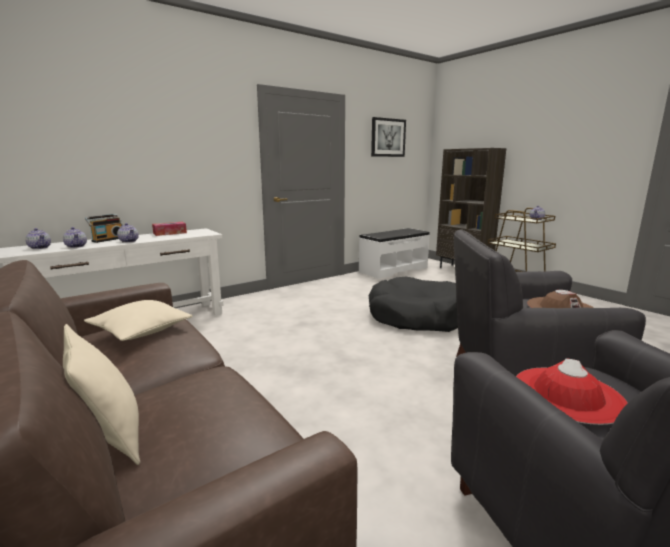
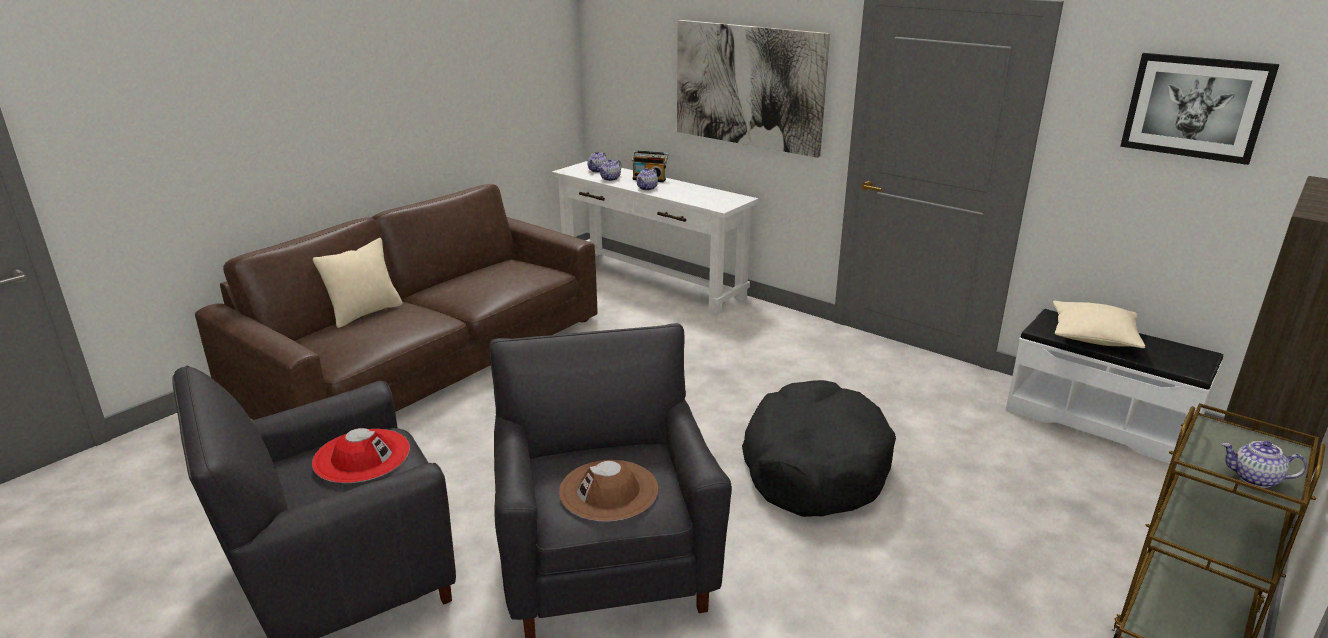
camera: 75 degrees right, 10 degrees up
(141, 331) = (510, 274): beige pillow -> beige pillow (1093, 336)
(170, 233) = (706, 191): tissue box -> none
(183, 149) = (748, 86): none -> picture

